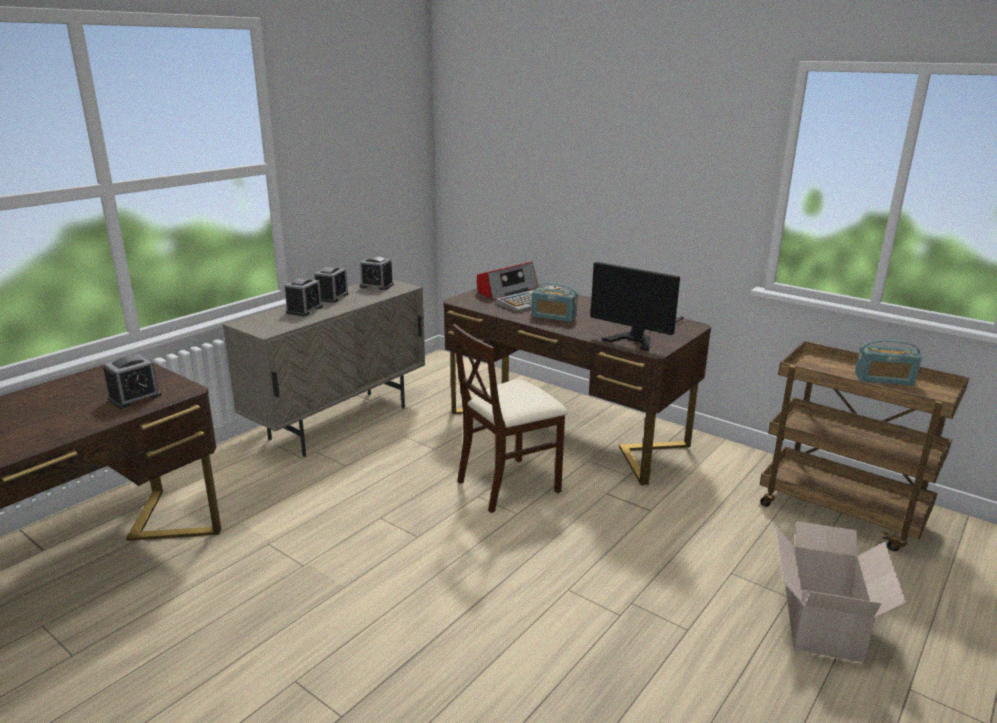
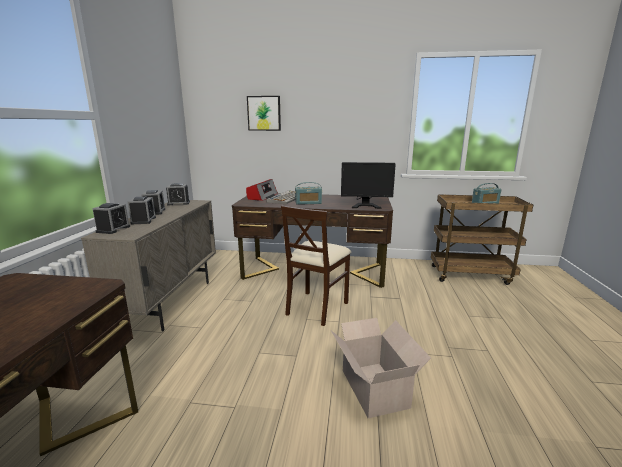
camera: 30 degrees left, 5 degrees down
(135, 397) = (50, 303): alarm clock -> alarm clock (113, 229)
(539, 150) = (264, 113): none -> picture
(822, 620) = (526, 323): cardboard box -> cardboard box (374, 387)

